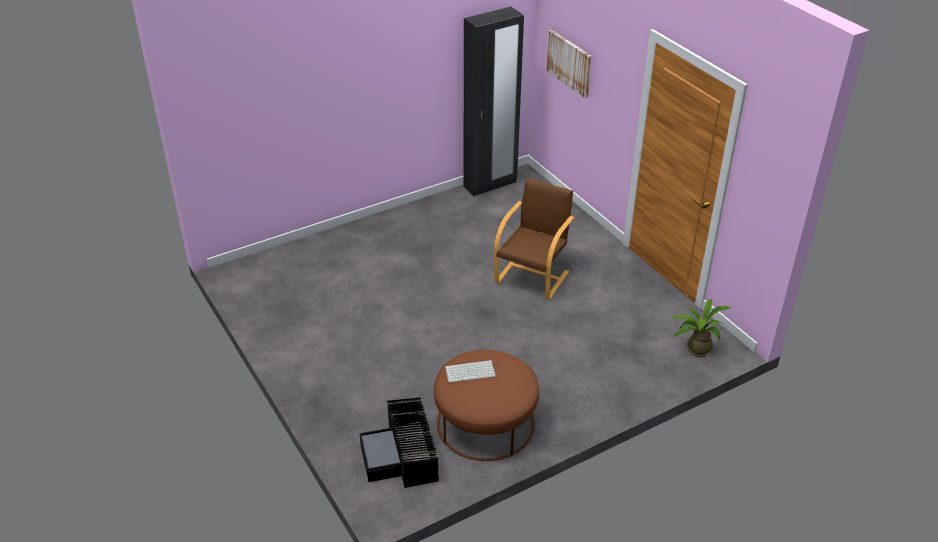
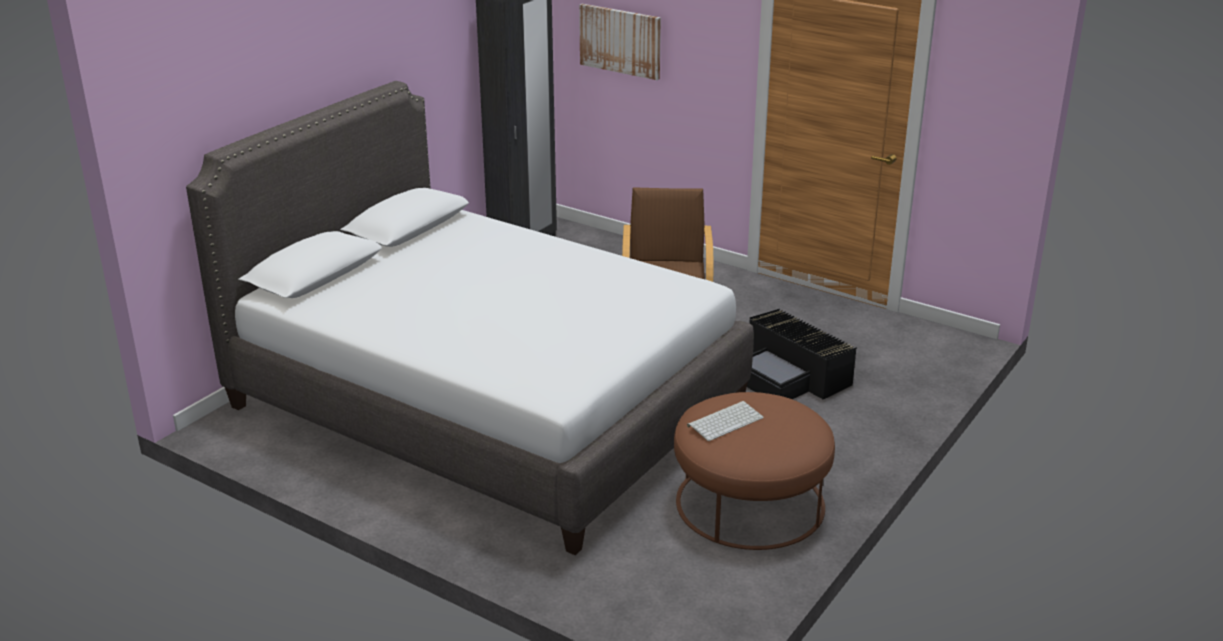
camera: 25 degrees left, 10 degrees down
(384, 301) = (487, 404): none -> white bed
(403, 456) = (672, 575): black storage box -> black storage box (791, 376)
(695, 348) = (929, 352): potted plant -> none

